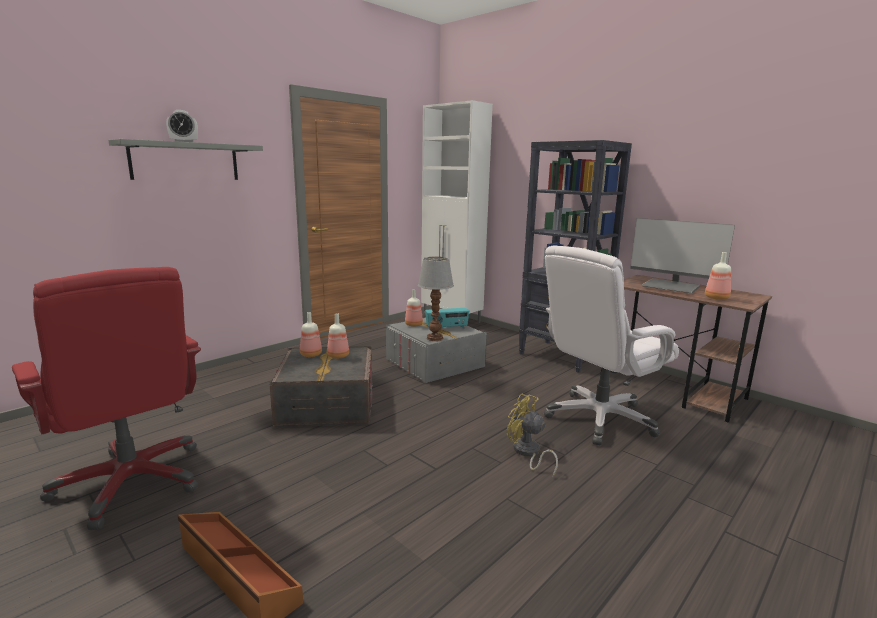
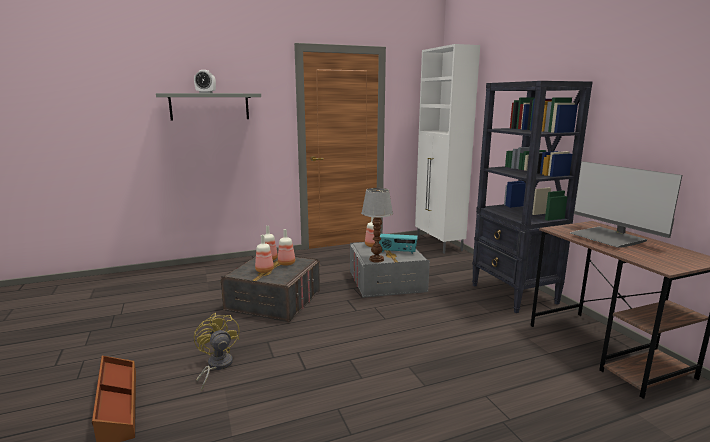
camera: 25 degrees right, 0 degrees up
(132, 482) = (116, 329): red office chair -> none
(527, 453) = (392, 376): yellow fan -> yellow fan (216, 366)
(599, 419) = (492, 361): white office chair -> none
(717, 298) = (645, 256): bottle -> bottle (265, 271)

